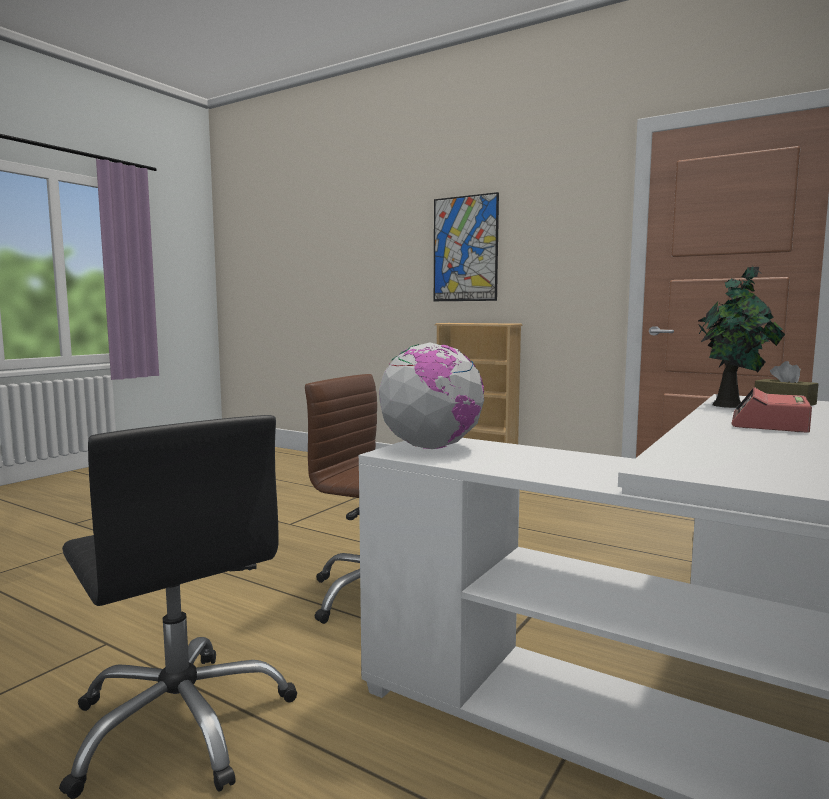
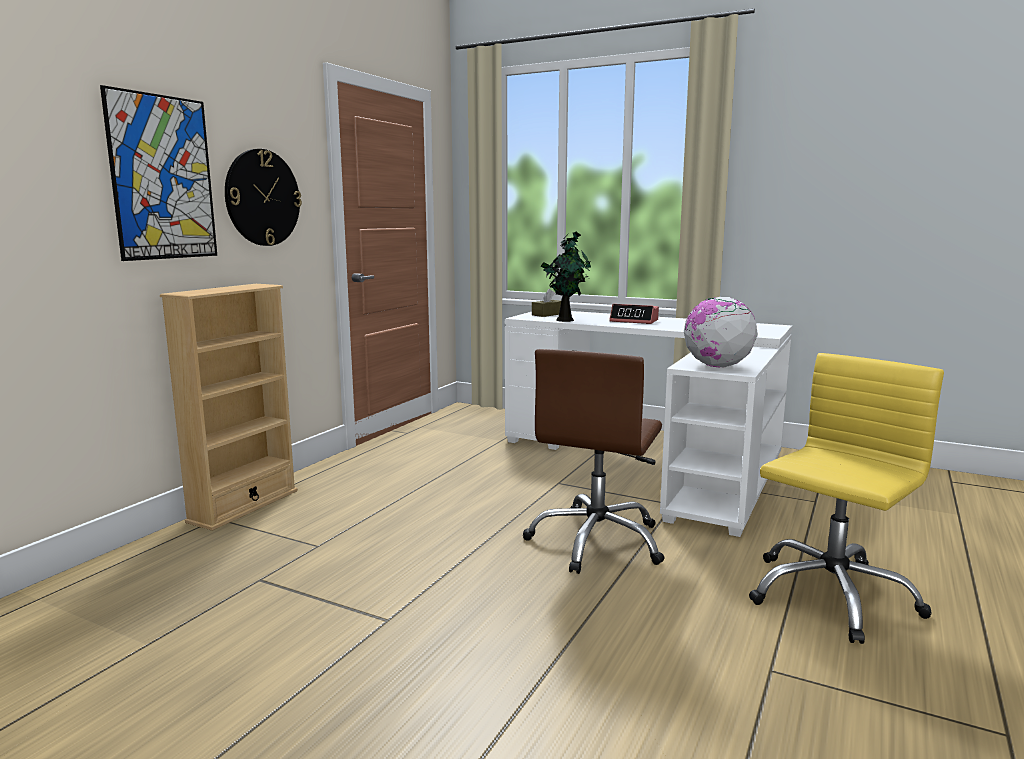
camera: 95 degrees left, 5 degrees up
(182, 723) = (830, 595): black office chair -> yellow office chair
(545, 256) = (262, 198): none -> wall clock

